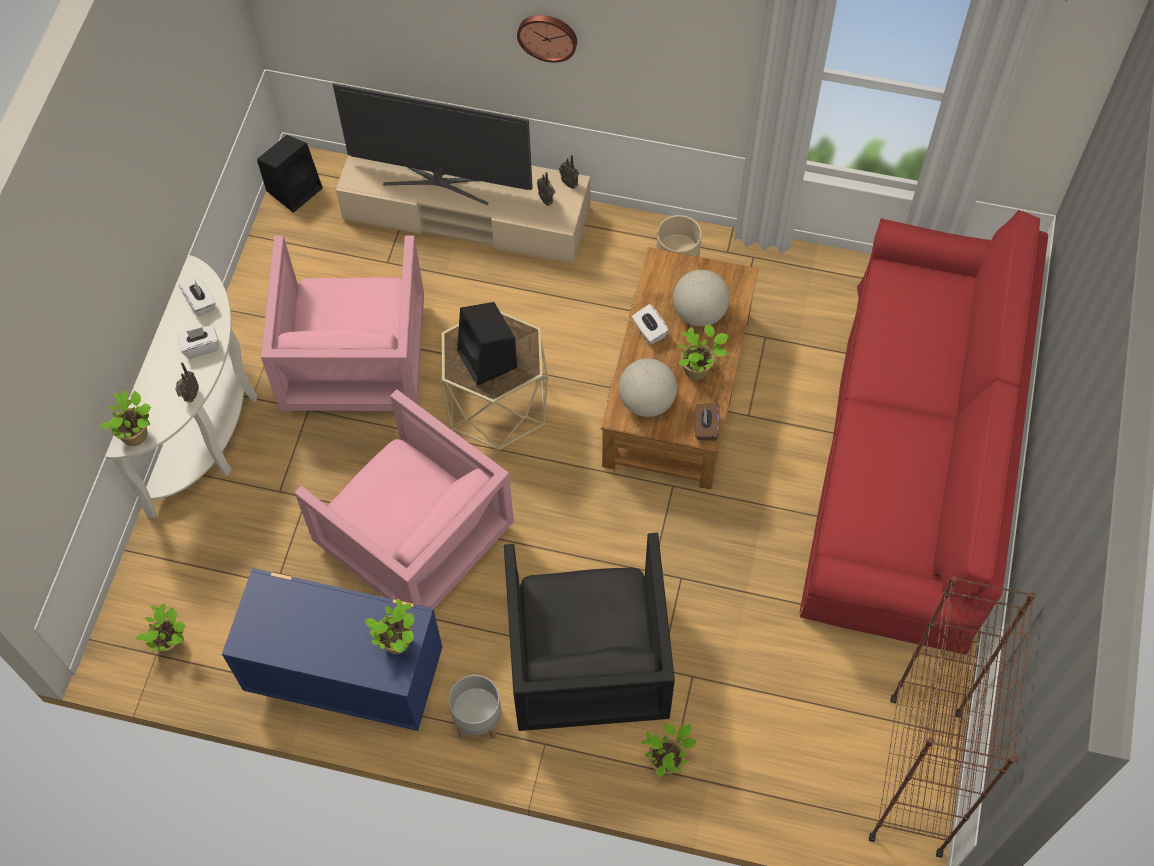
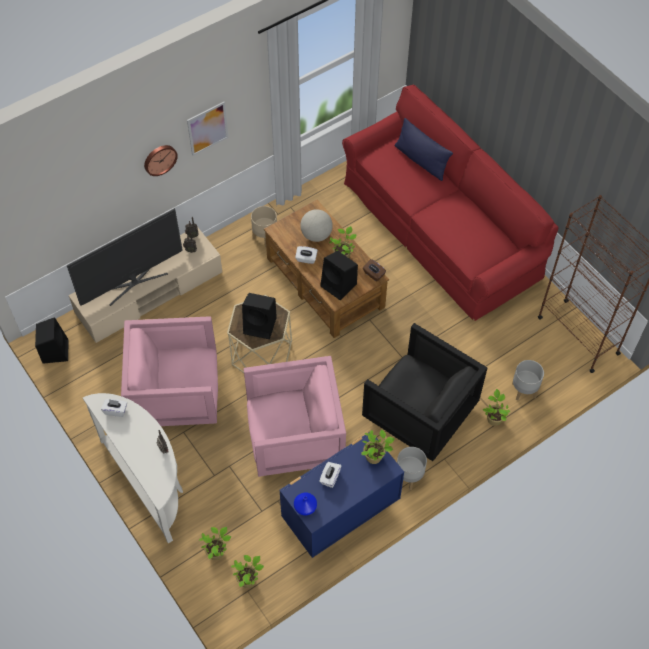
camera: 50 degrees left, 5 degrees down
(137, 435) = (160, 488): potted plant -> potted plant (217, 552)
(201, 347) = (141, 427): white tissue box -> white tissue box (330, 478)
(252, 618) = (305, 507): none -> blue vase
(355, 358) = (176, 393): pink armchair -> pink armchair turned 135 degrees clockwise
(643, 43) = (207, 128): none -> picture
(647, 401) = (339, 285): globe -> black speaker
(749, 767) = (523, 390): none -> grey planter
(951, 337) = (421, 160): none -> blue pillow

